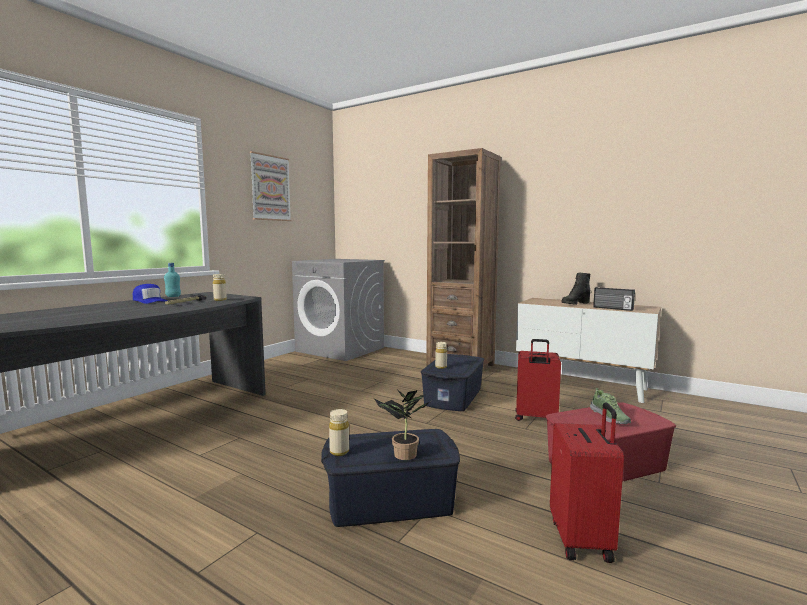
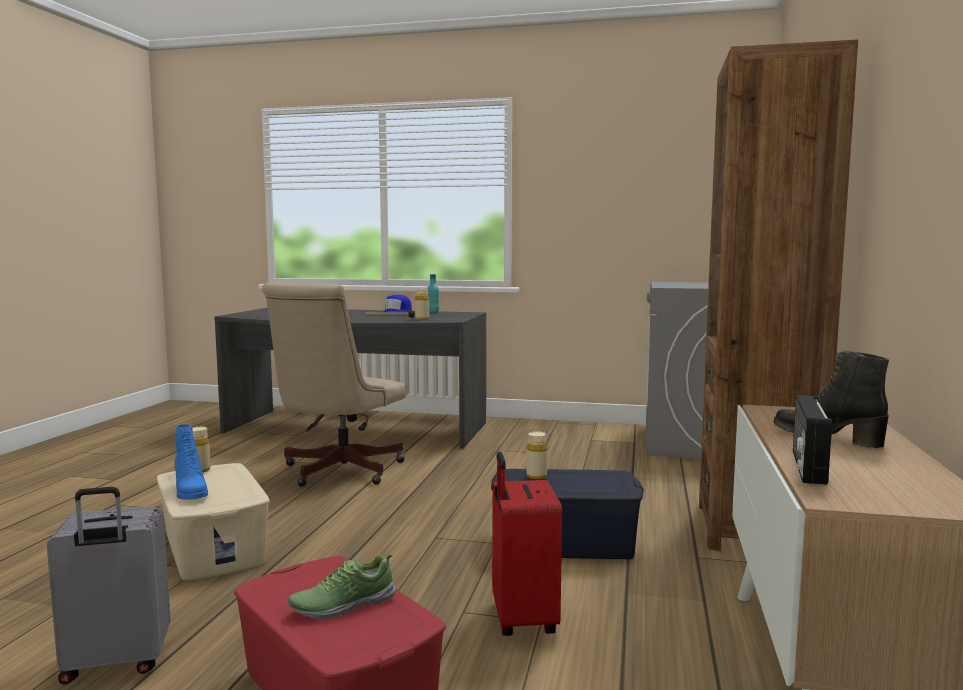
camera: 70 degrees right, 0 degrees up
(257, 440) = (336, 472): none -> beige office chair
(270, 188) = (619, 171): picture -> none
(390, 500) = (214, 547): blue storage box -> beige storage box
(402, 455) = (189, 492): potted plant -> blue boot
(582, 540) = (116, 664): red suitcase -> grey suitcase

